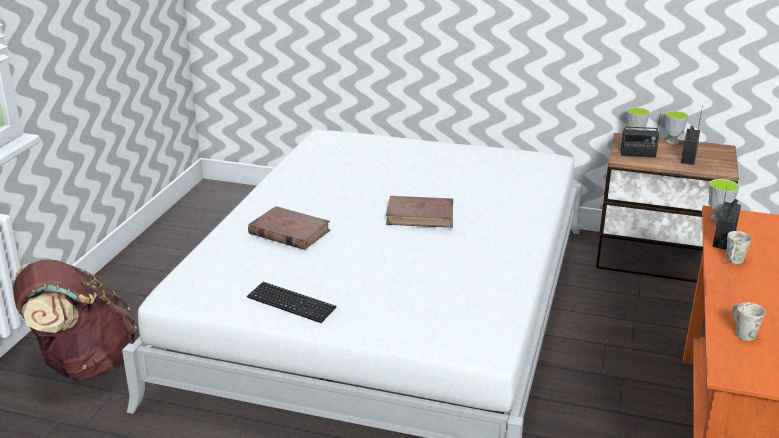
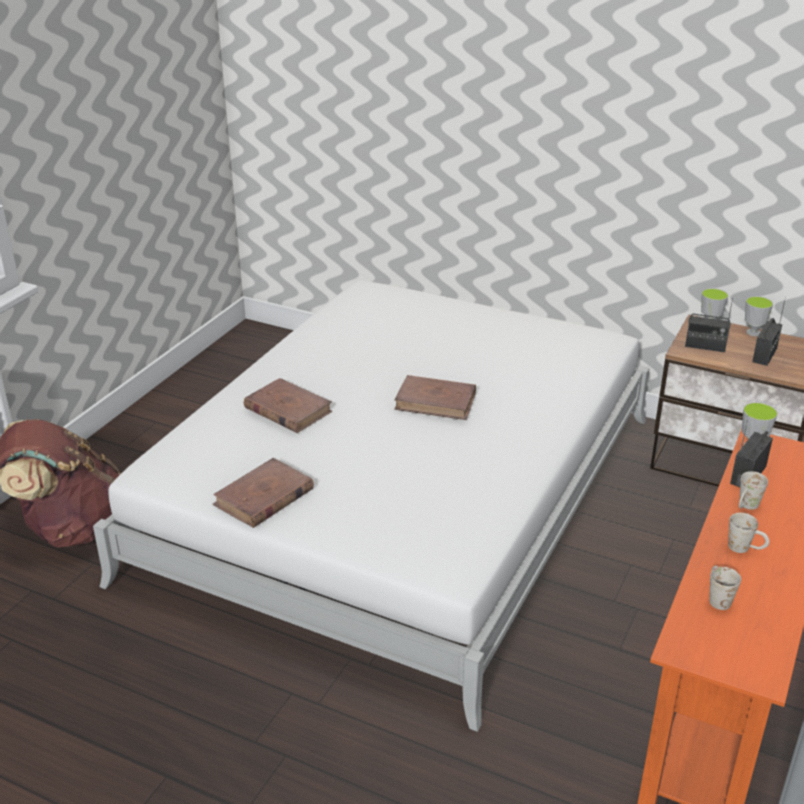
camera: 10 degrees right, 5 degrees up
(291, 304) = (263, 497): keyboard -> brown book
(747, 293) = (745, 549): none -> white mug

